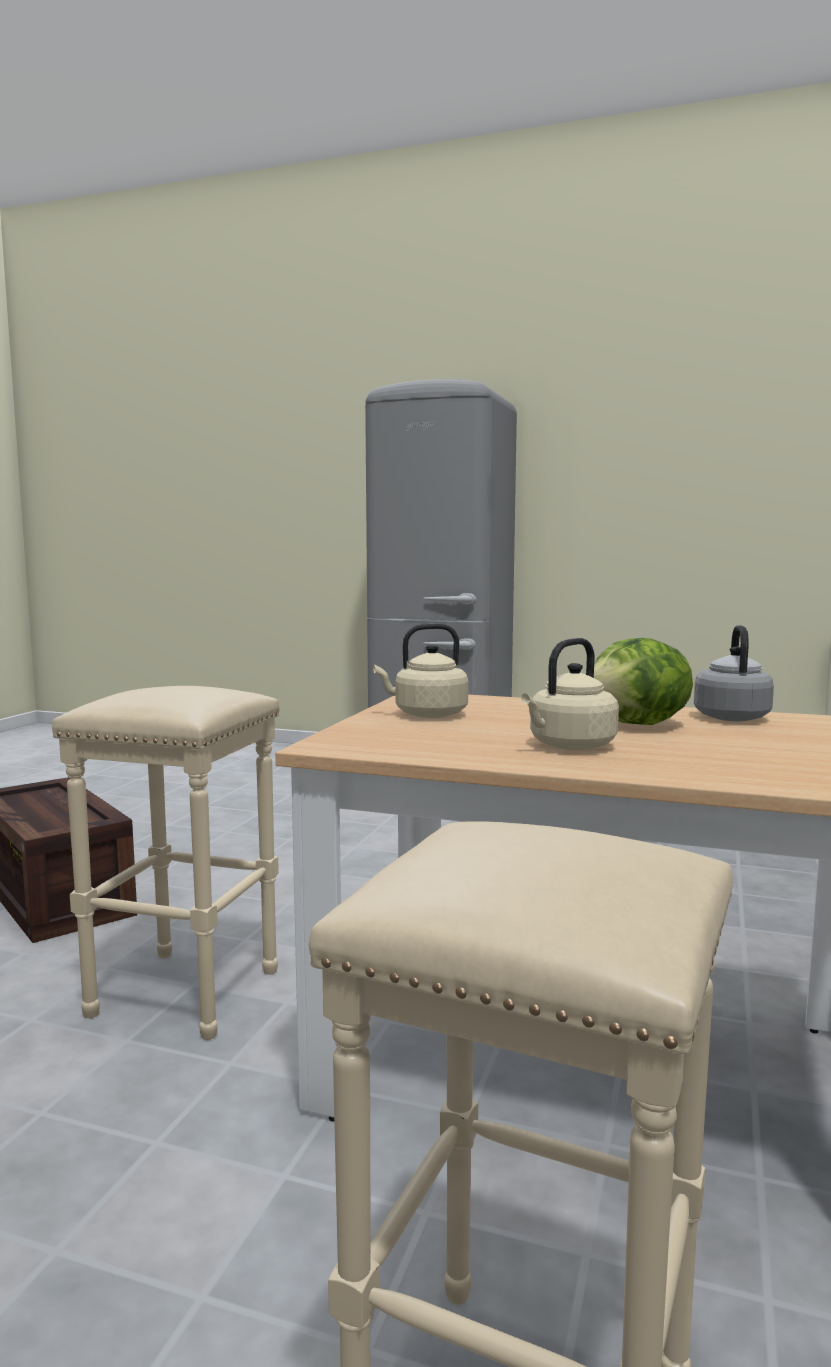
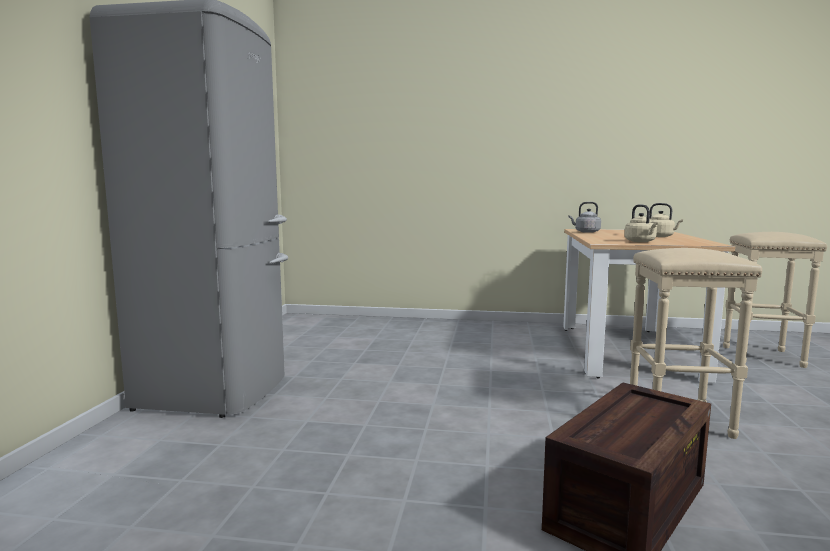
camera: 100 degrees left, 0 degrees up
(638, 725) = (616, 234): lettuce -> none

